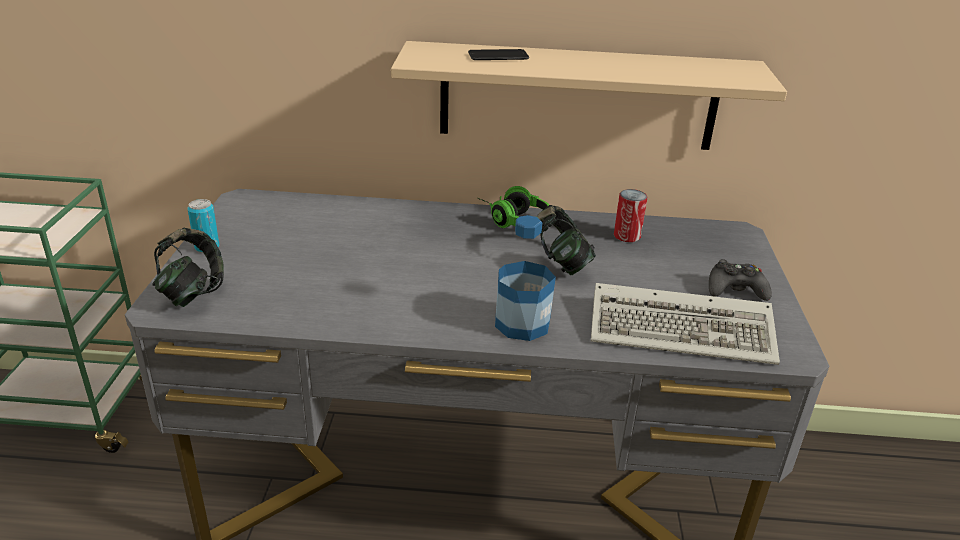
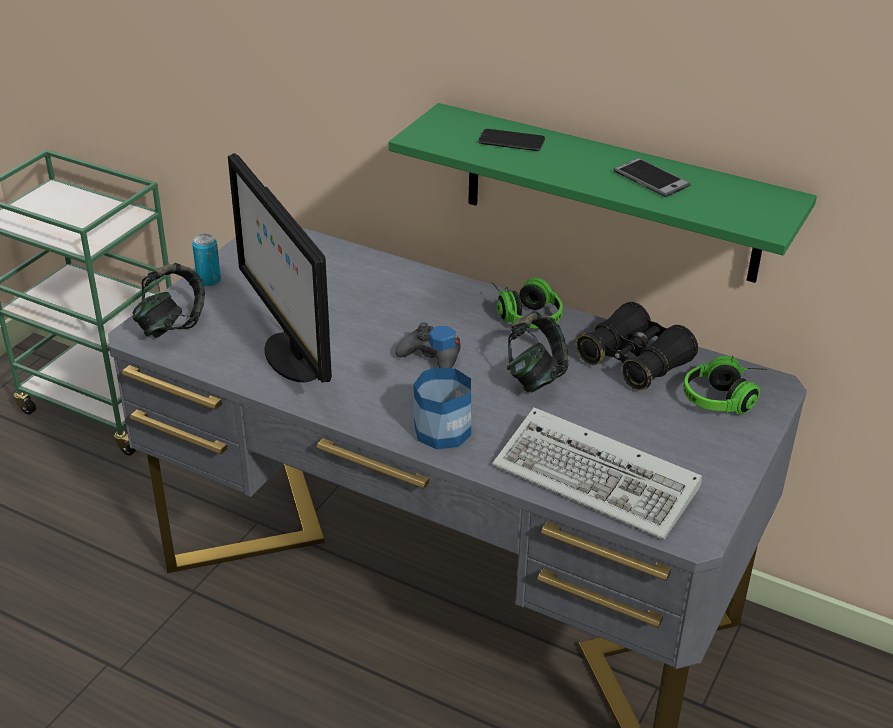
camera: 25 degrees right, 5 degrees up
(334, 294) = (291, 357): none -> monitor
(578, 96) = (611, 194): beige shelf -> green shelf
(627, 236) = (634, 361): can -> black binoculars
(637, 65) = (651, 179): none -> phone
(717, 247) = (727, 398): none -> headphones
(735, 289) = (699, 452): black game controller -> black game controller (431, 356)

